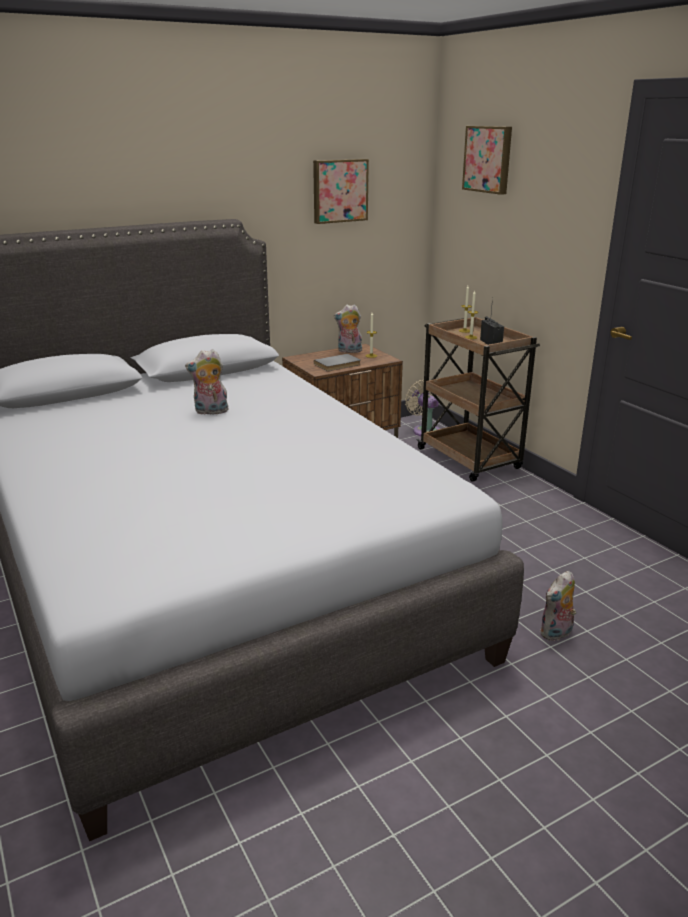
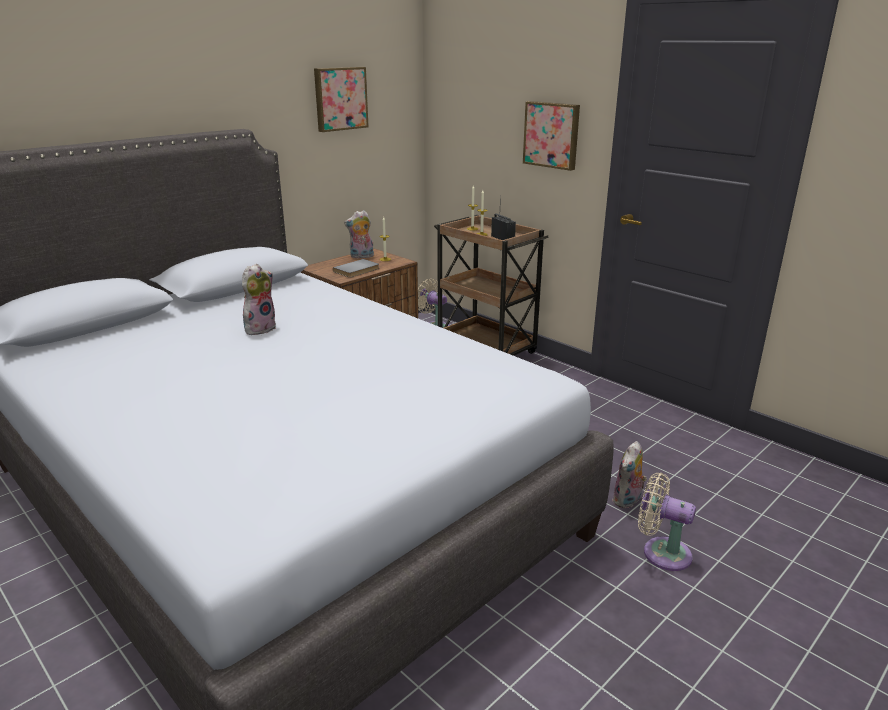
camera: 15 degrees left, 0 degrees up
(210, 412) = (260, 328): plush toy -> plush toy turned 150 degrees clockwise
(488, 159) = (482, 65): picture -> picture (552, 135)
(570, 691) = (661, 552): none -> beige fan

